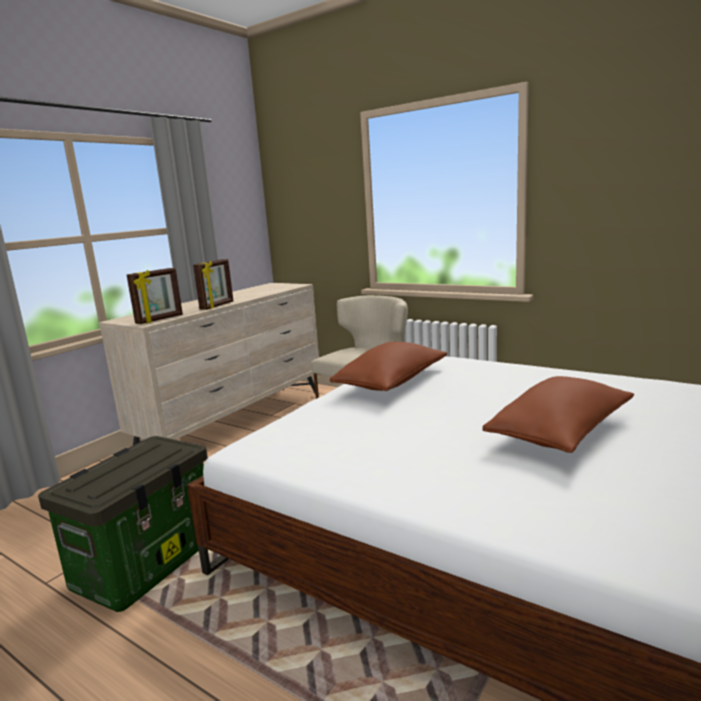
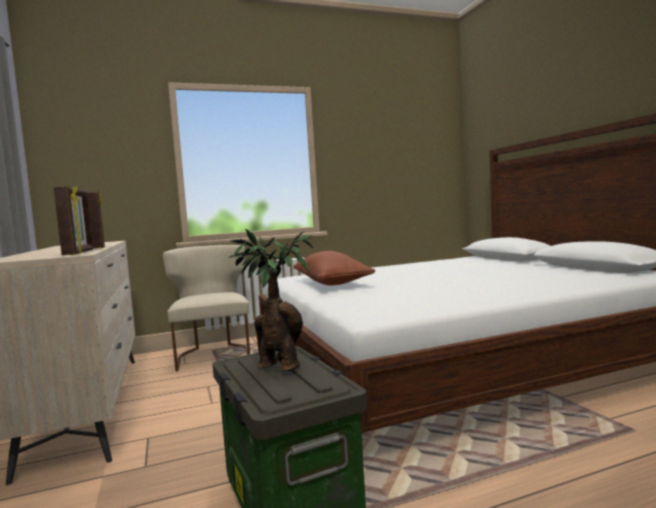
camera: 55 degrees left, 10 degrees down
(139, 460) = (276, 365): none -> potted plant
(560, 433) = (475, 273): brown pillow -> none

